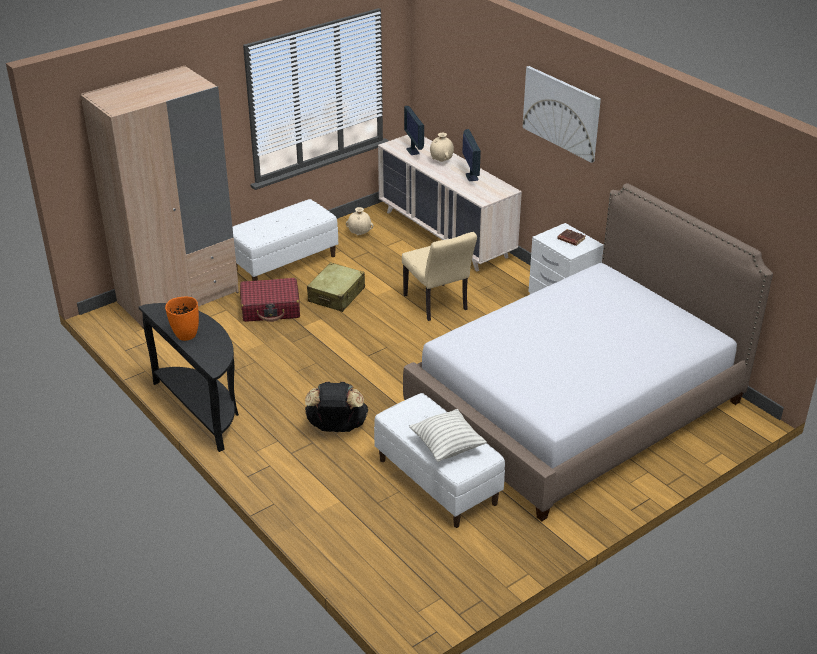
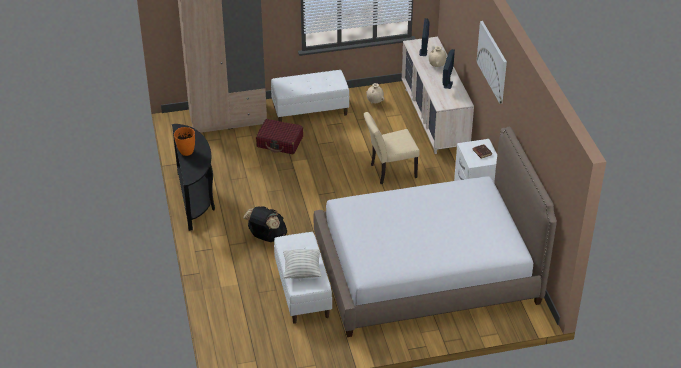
camera: 25 degrees right, 5 degrees up
(337, 295) = (328, 145): beige suitcase -> none
(438, 305) = (389, 171): beige chair -> beige chair turned 75 degrees clockwise

